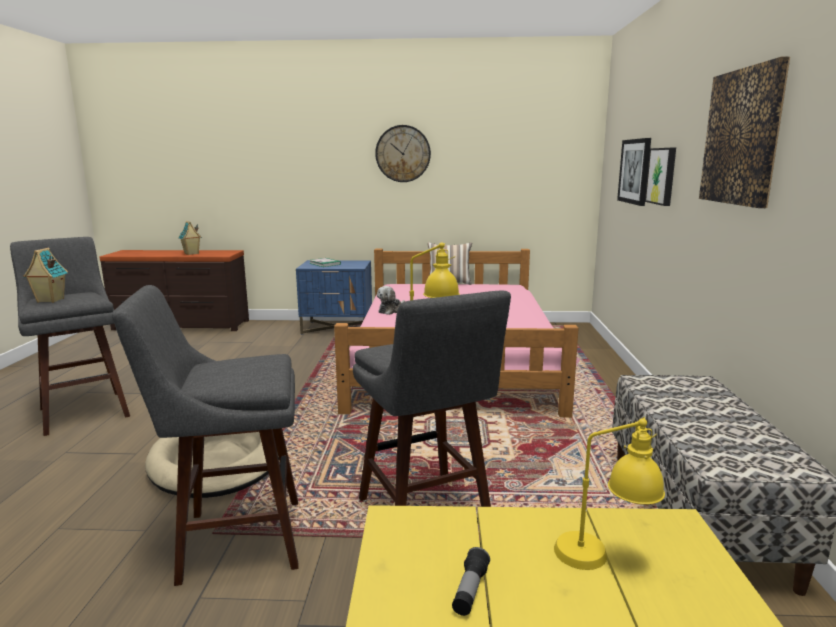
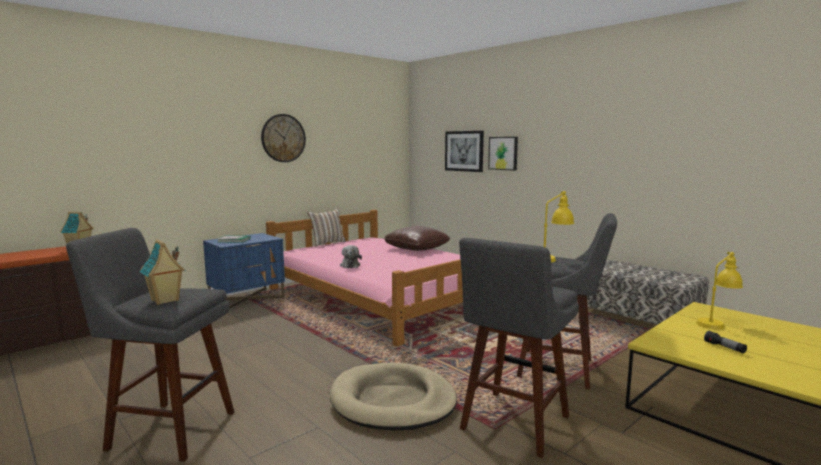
camera: 45 degrees left, 5 degrees down
(514, 307) = (416, 248): none -> brown pillow
(742, 137) = (589, 132): picture -> none

